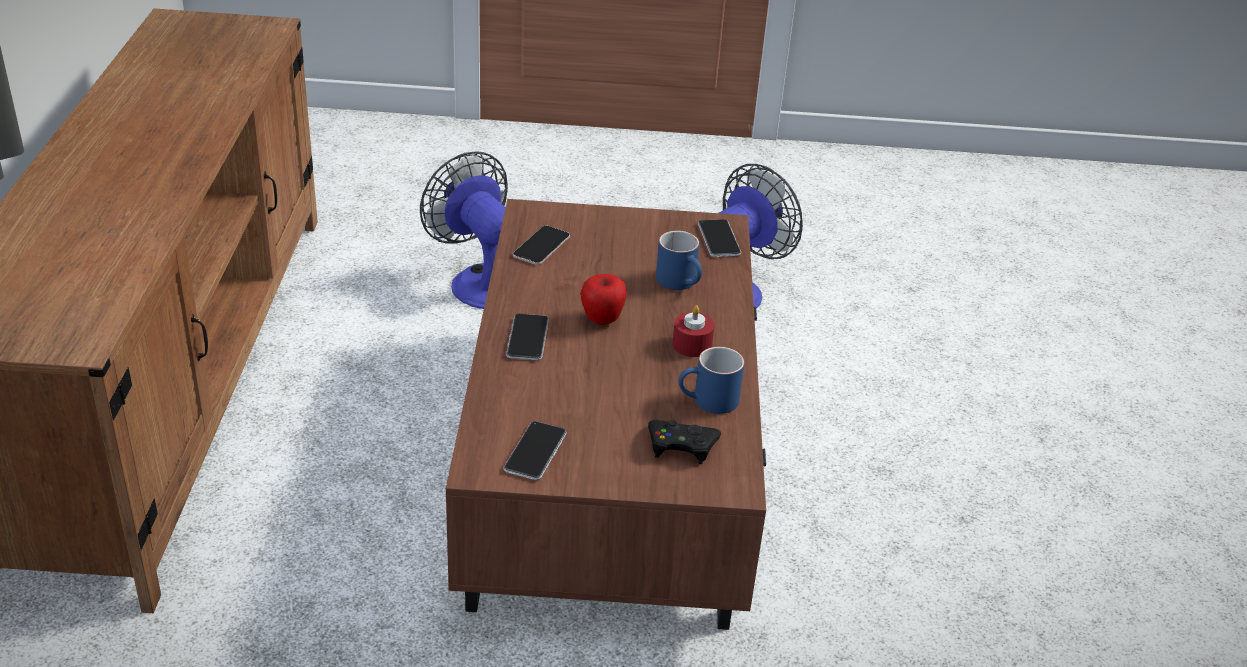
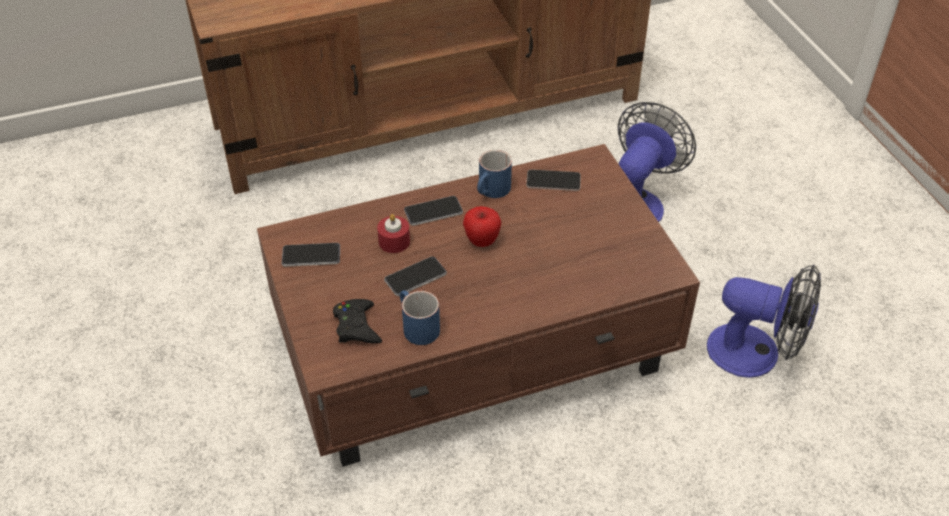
camera: 70 degrees right, 10 degrees up
(681, 283) = (563, 269): blue mug -> blue mug (492, 192)
(692, 344) = (483, 298): red candle -> red candle (394, 241)
(719, 239) = (644, 274): phone -> phone (415, 277)

